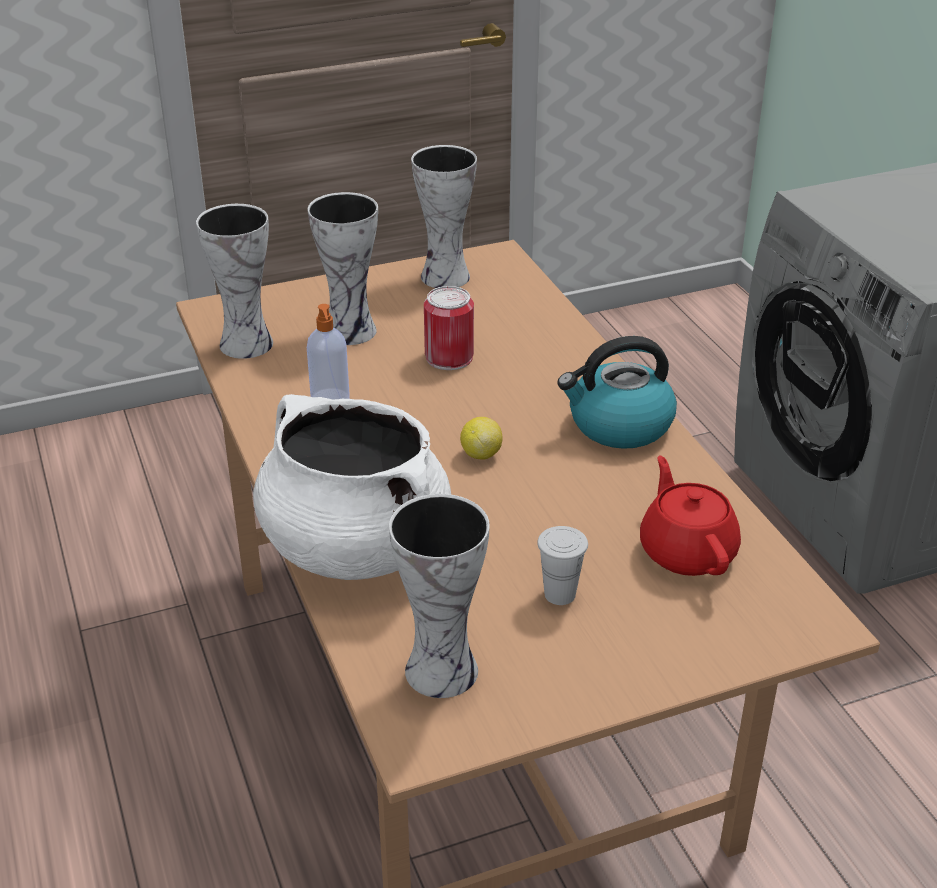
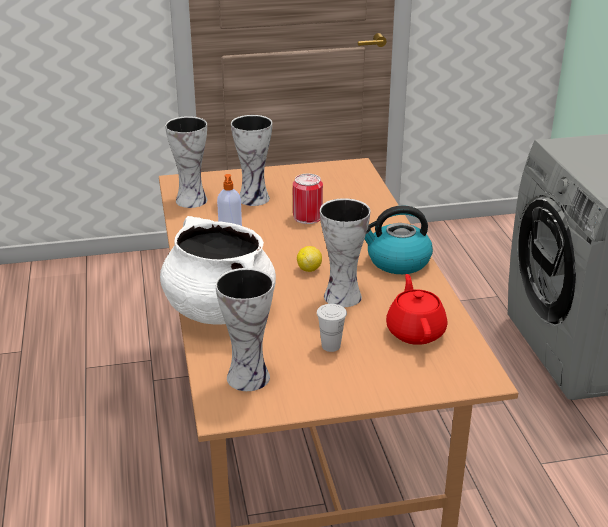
camera: 10 degrees right, 5 degrees down
(442, 277) = (318, 174): vase -> vase (340, 296)

